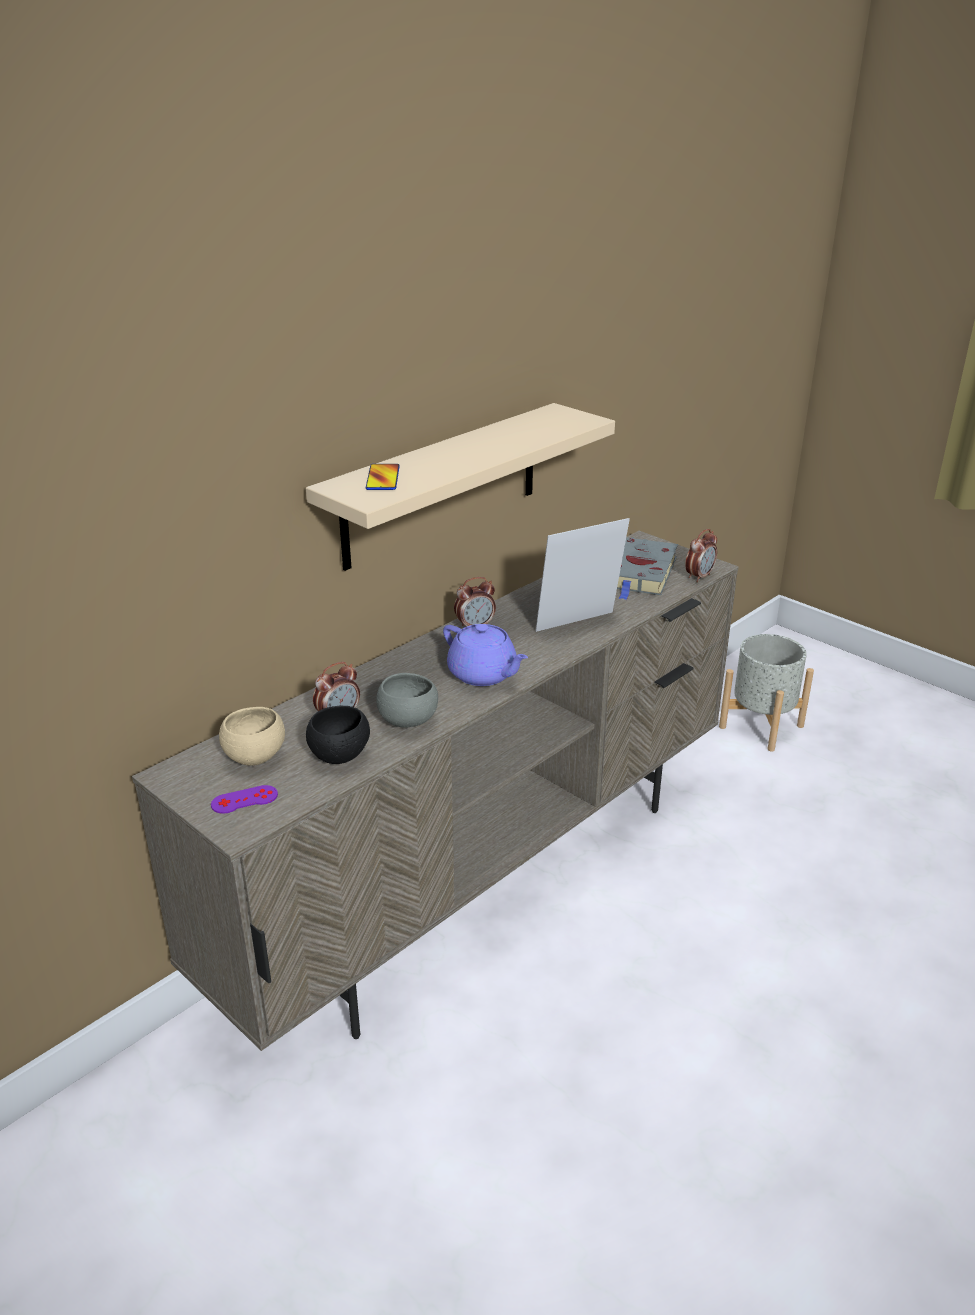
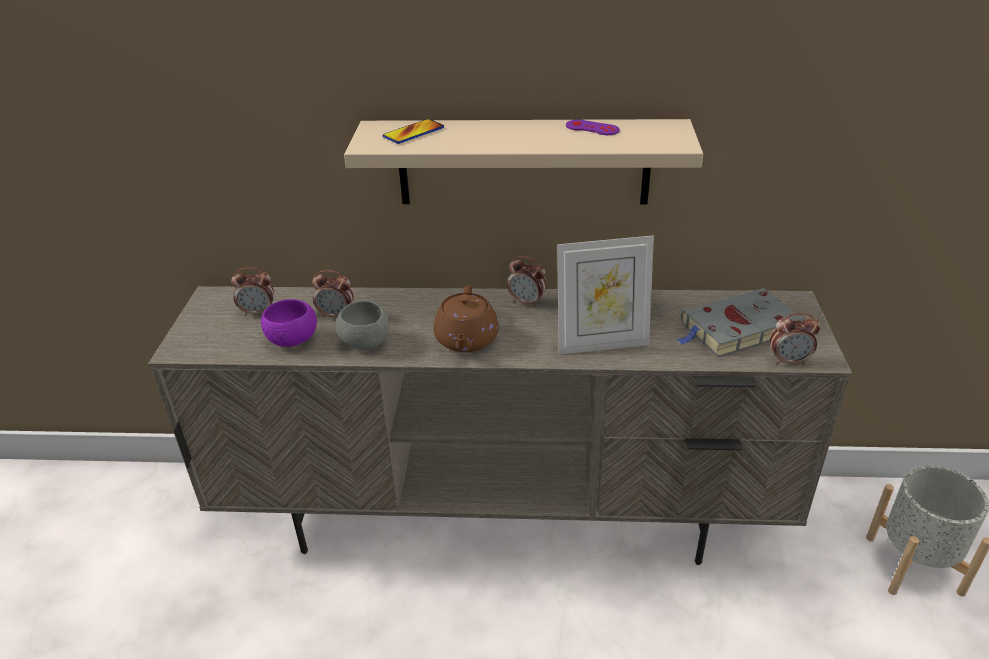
camera: 50 degrees right, 5 degrees up
(244, 800) = (208, 335): purple game controller -> purple game controller (592, 128)
(255, 757) = (258, 312): beige bowl -> alarm clock
(339, 755) = (293, 340): black bowl -> purple bowl
(483, 674) = (466, 340): purple teapot -> brown teapot
(579, 625) = (601, 344): picture frame -> picture frame turned 150 degrees clockwise

